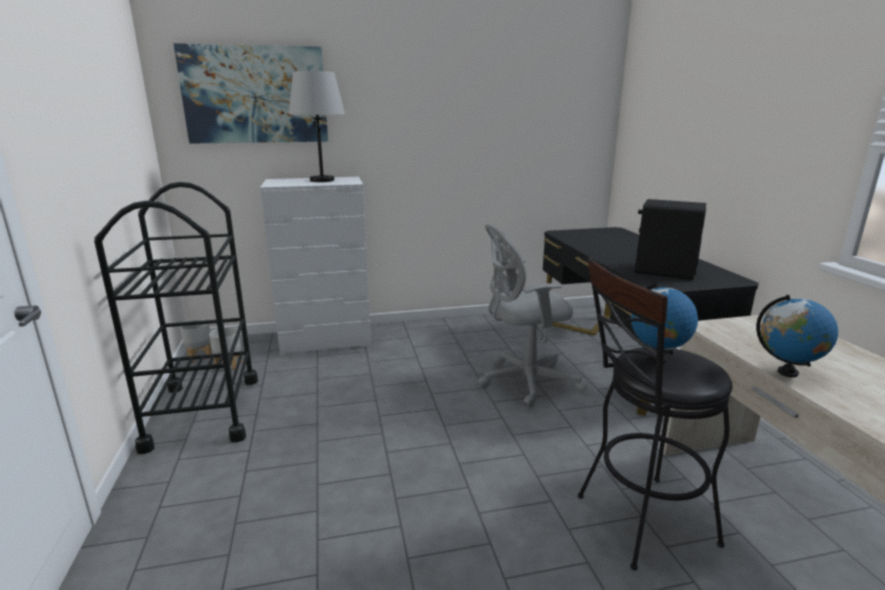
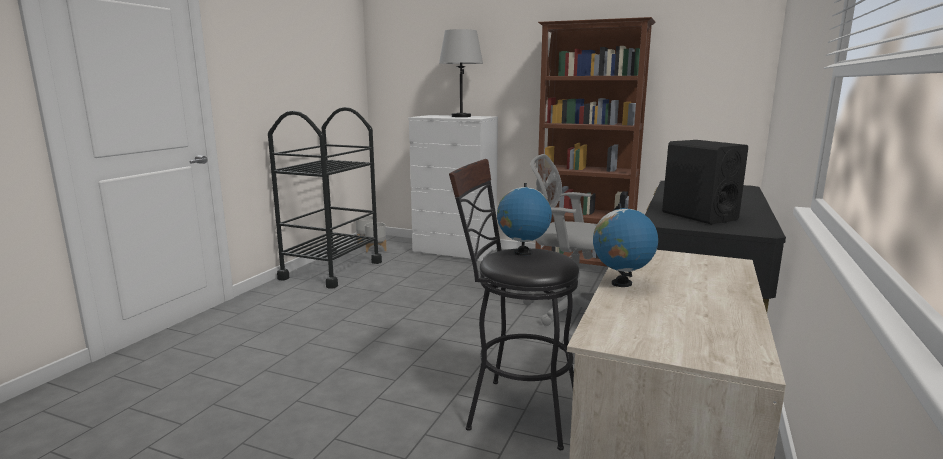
camera: 35 degrees right, 5 degrees down
(255, 95) = (429, 50): picture -> none
(472, 325) = (584, 266): none -> brown bookcase

